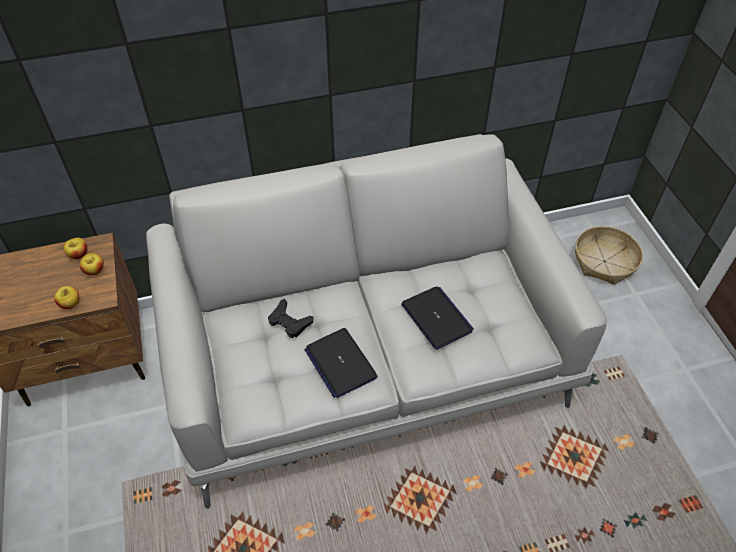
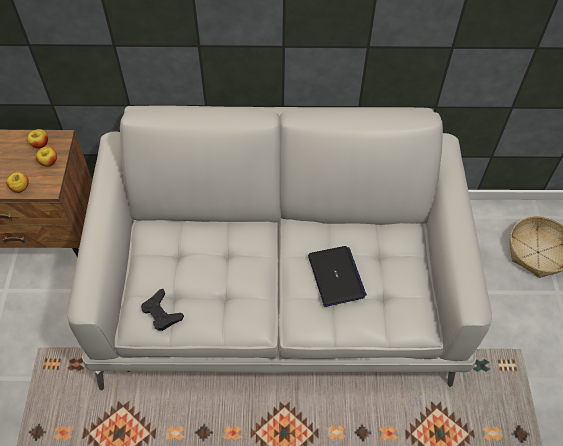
camera: 15 degrees right, 5 degrees up
(289, 322) = (202, 247): black game controller -> black game controller (161, 313)
(340, 363) = (235, 297): laptop -> none

